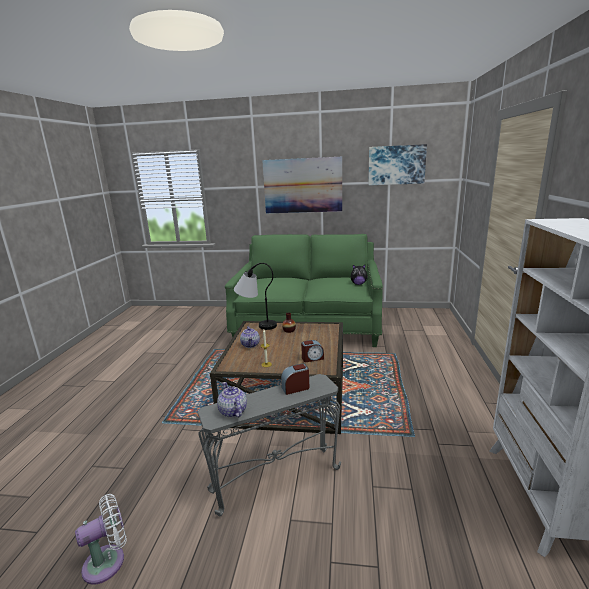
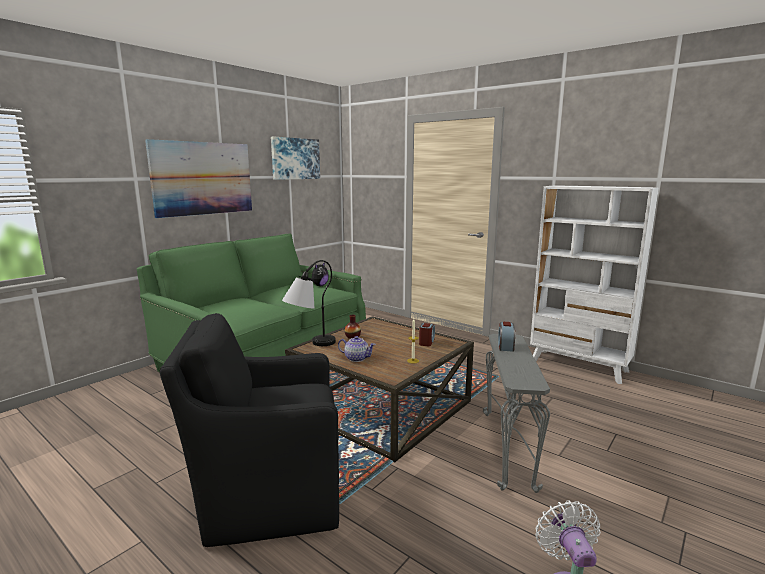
camera: 60 degrees left, 5 degrees down
(158, 397) = (268, 496): none -> black armchair
(233, 411) = (525, 374): teapot -> none

